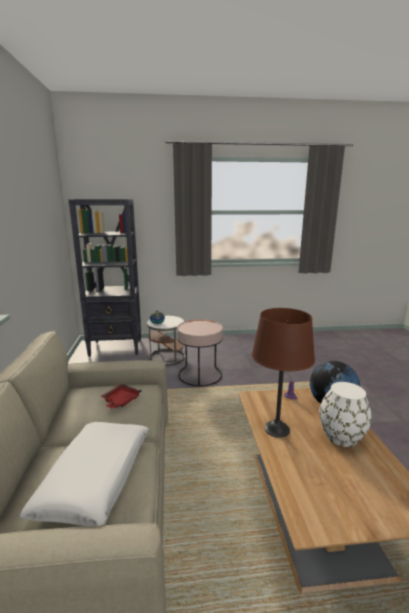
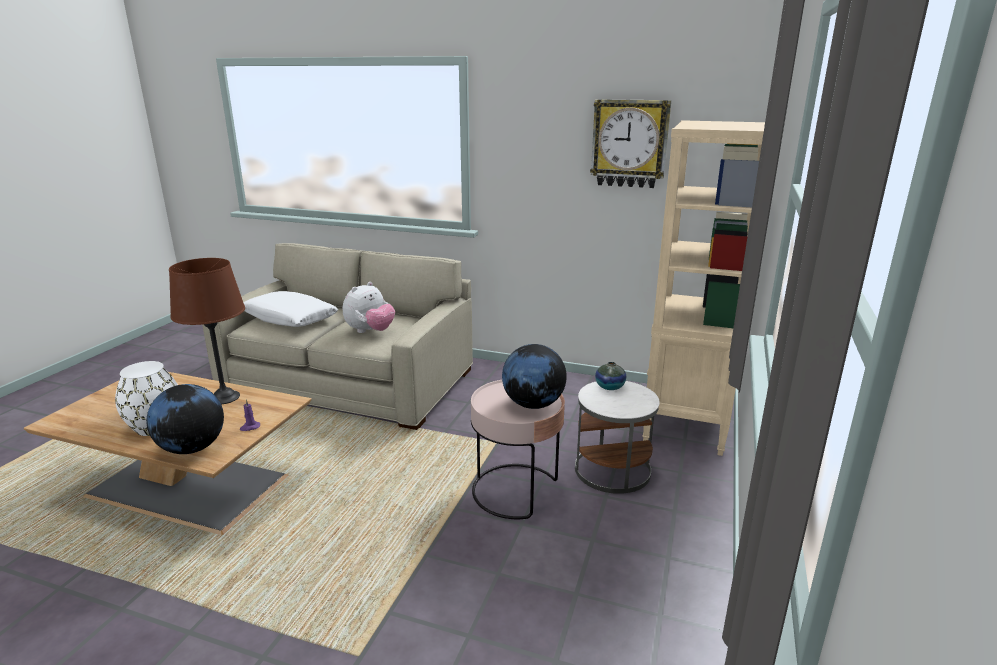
camera: 115 degrees right, 5 degrees up
(40, 216) = (629, 143): none -> wall clock
(116, 347) = (685, 425): black bookcase -> beige bookcase
(120, 401) = (370, 331): red tray -> plush toy
(200, 324) = (533, 404): none -> globe

